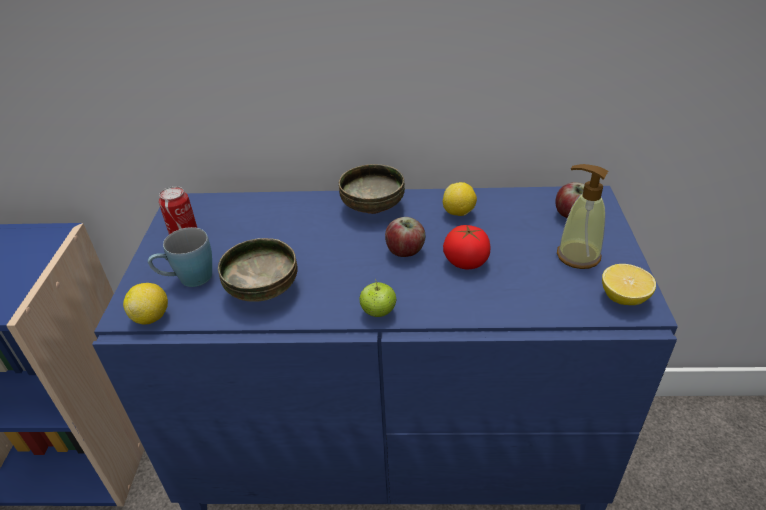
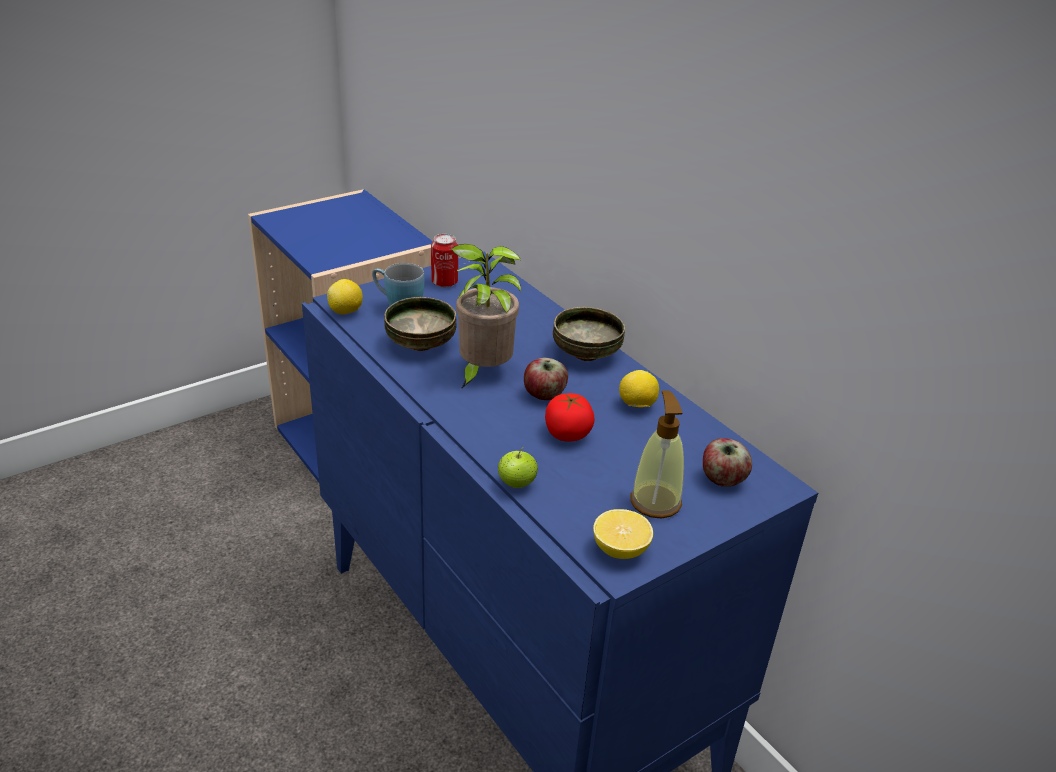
camera: 50 degrees right, 5 degrees down
(343, 271) = (482, 373): none -> potted plant
(378, 312) = (451, 410): apple -> apple (516, 484)

